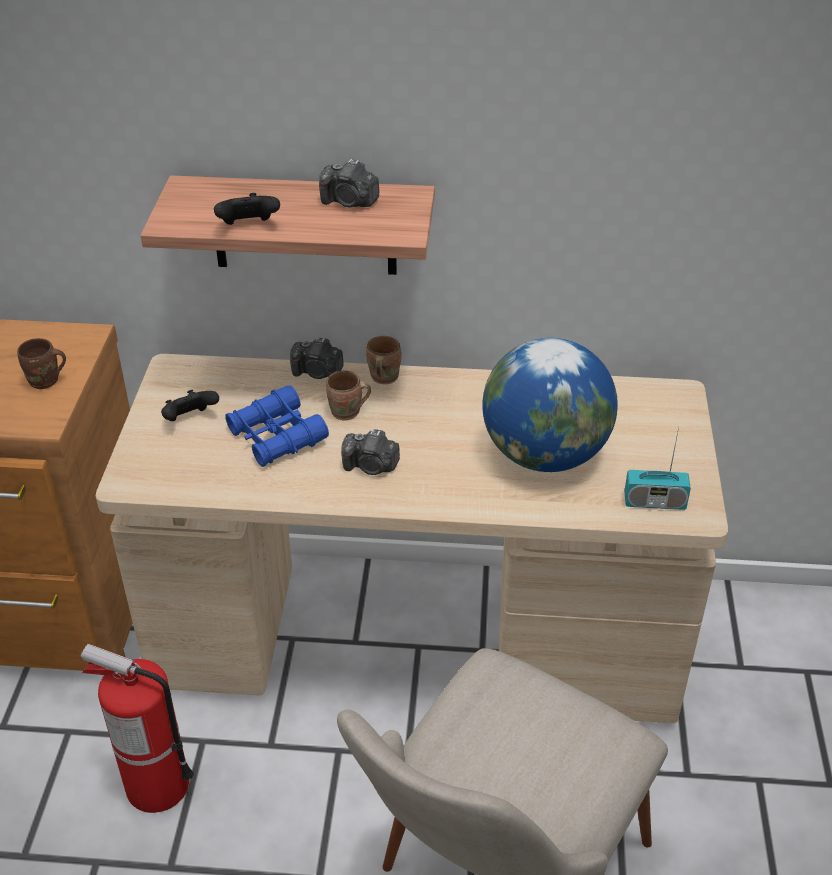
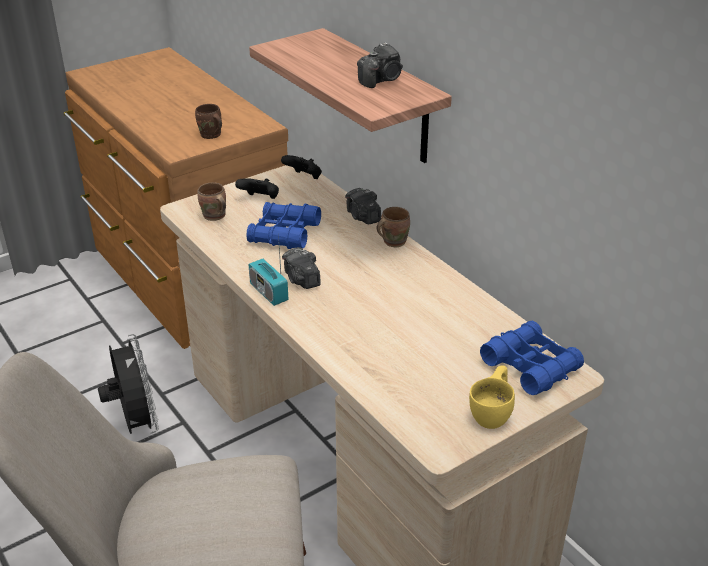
camera: 50 degrees right, 5 degrees down
(156, 785) = (136, 424): fire extinguisher -> black fan
(248, 227) = (303, 66): black game controller -> black game controller (304, 178)
(347, 413) = (340, 246): brown mug -> brown mug (214, 217)
(349, 202) = (382, 80): camera -> camera turned 105 degrees counterclockwise
(544, 455) = (407, 343): globe -> none
(647, 407) = (530, 366): none -> blue binoculars
(654, 502) = (425, 419): radio -> radio (268, 292)
(683, 460) = (493, 412): none -> yellow cup

